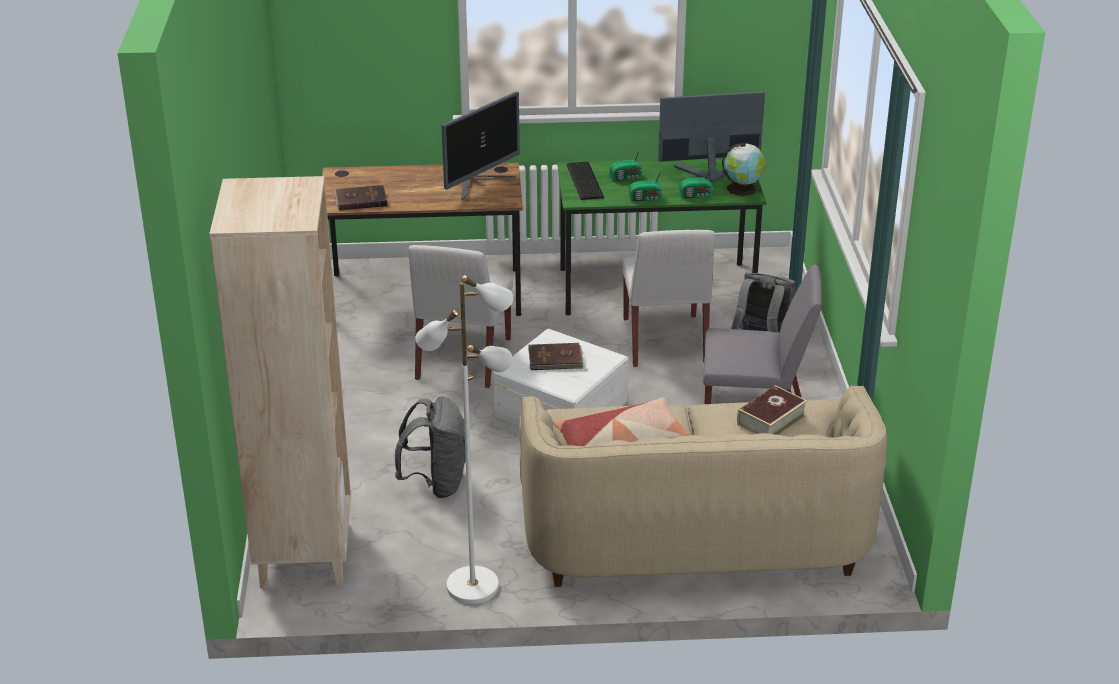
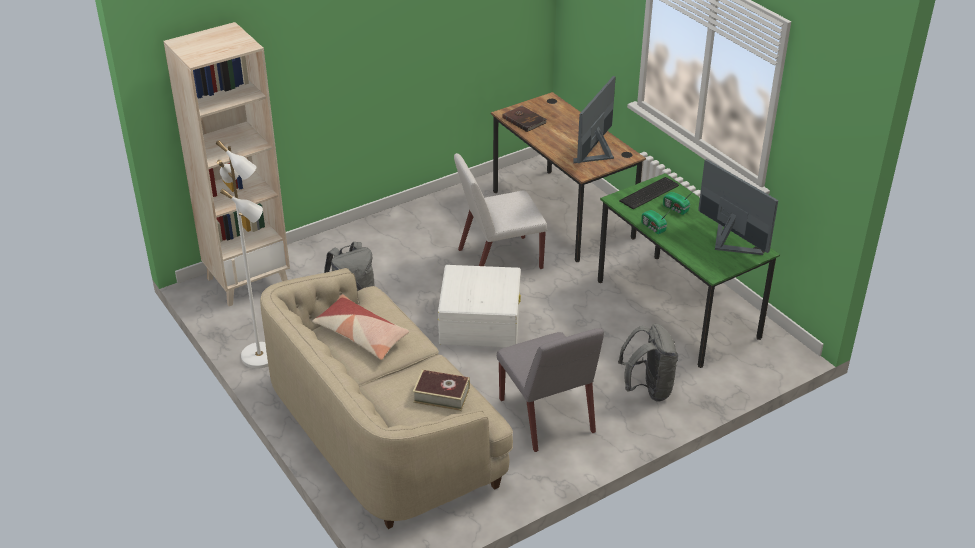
camera: 60 degrees right, 5 degrees up
(480, 183) = (597, 154): monitor -> monitor turned 105 degrees clockwise
(555, 359) = (481, 284): brown book -> none
(665, 342) = (608, 338): white chair -> none
(696, 195) = (684, 248): radio -> none
(743, 189) = (720, 266): globe -> none

